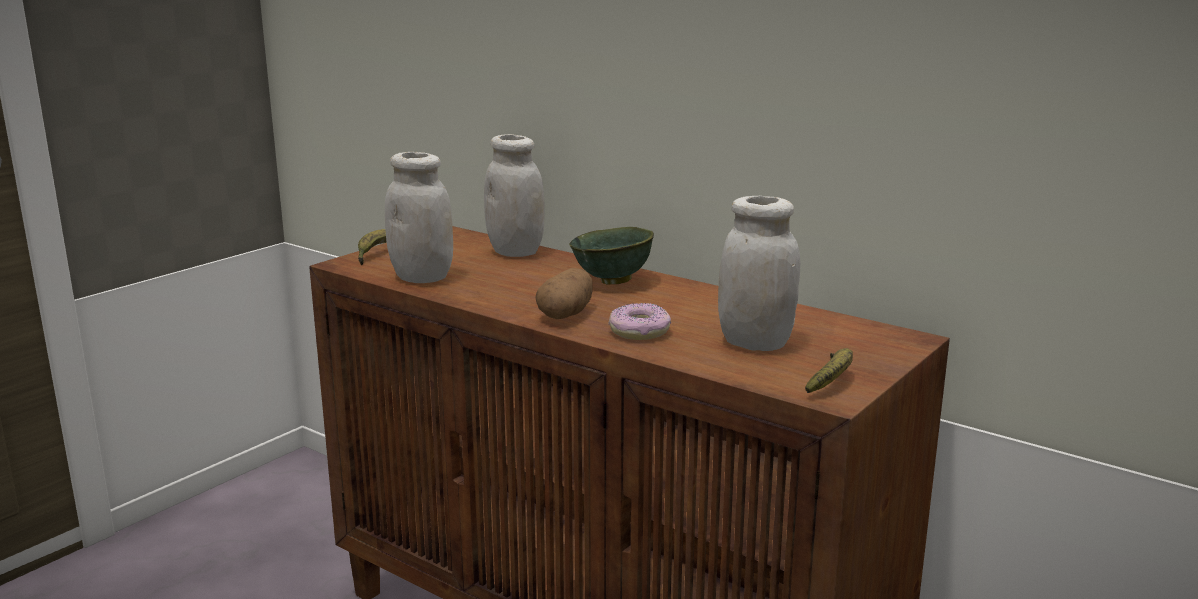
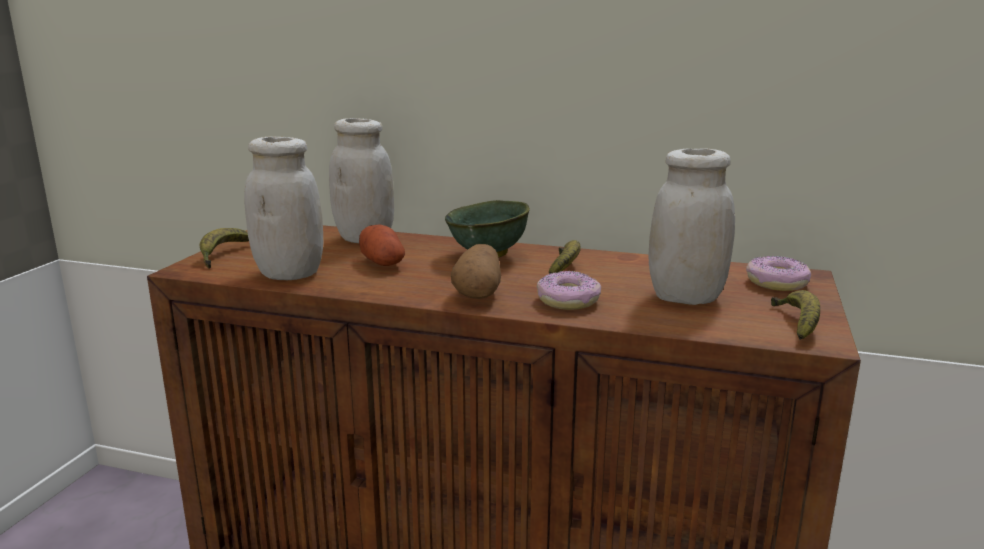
camera: 20 degrees left, 0 degrees up
(510, 276) = (382, 262): none -> potato
(673, 301) = (565, 267): none -> banana
(868, 342) = (776, 283): none -> donut

